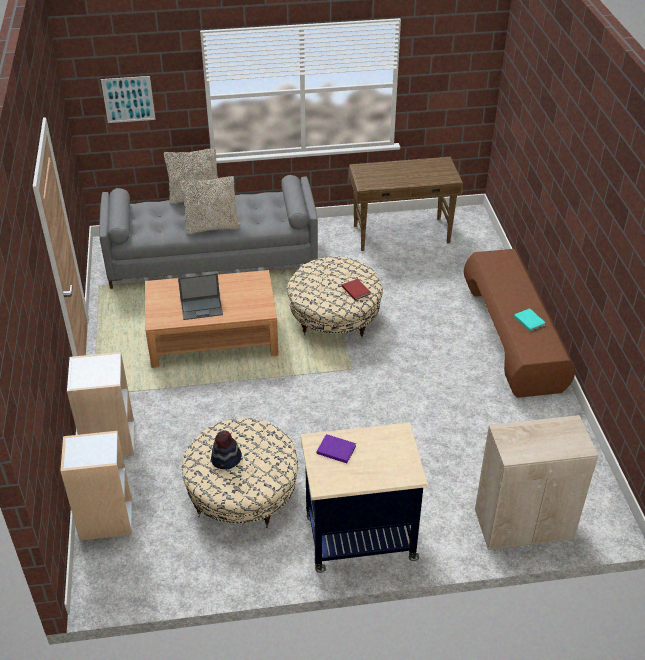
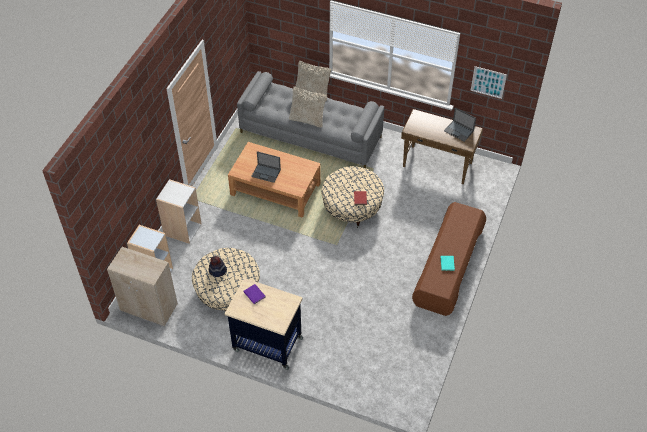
camera: 30 degrees right, 10 degrees up
(128, 99) = (283, 24): picture -> picture (488, 82)
(426, 168) = (459, 131): none -> laptop
(521, 529) = (354, 381): beige cabinet -> beige cabinet (148, 309)

